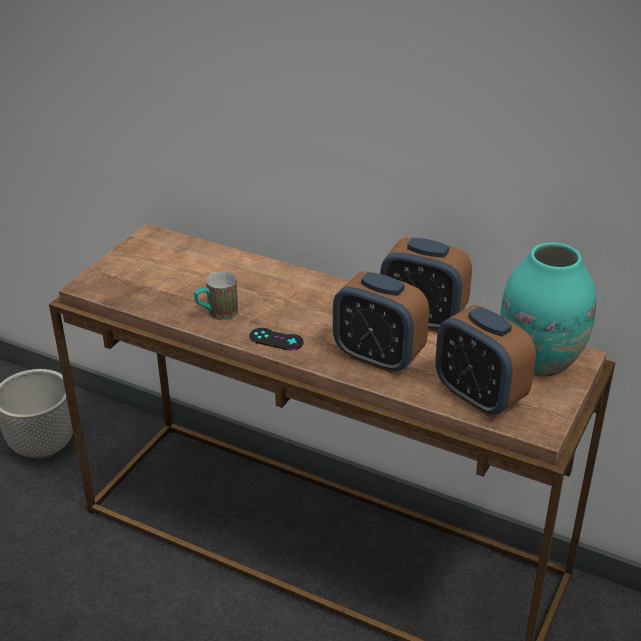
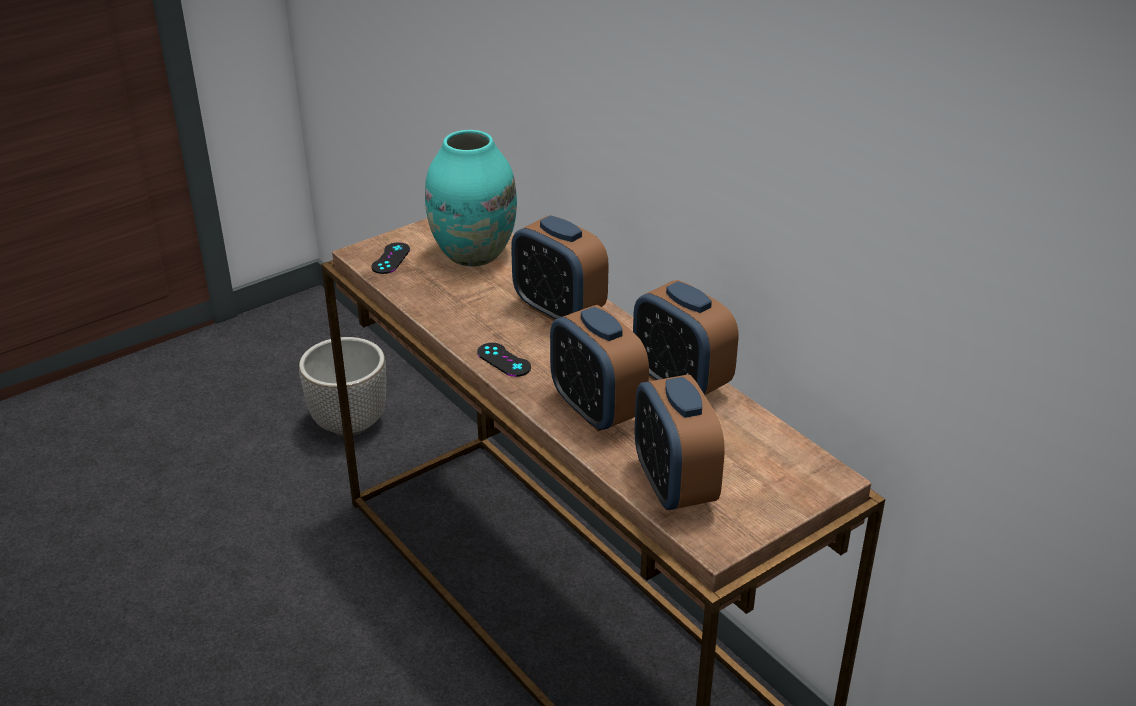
camera: 25 degrees right, 0 degrees up
(116, 283) = (390, 258): none -> black game controller
(217, 314) = (464, 317): mug -> none
(288, 289) = (558, 310): none -> alarm clock
(540, 362) = (778, 470): turquoise vase -> turquoise vase (473, 254)

